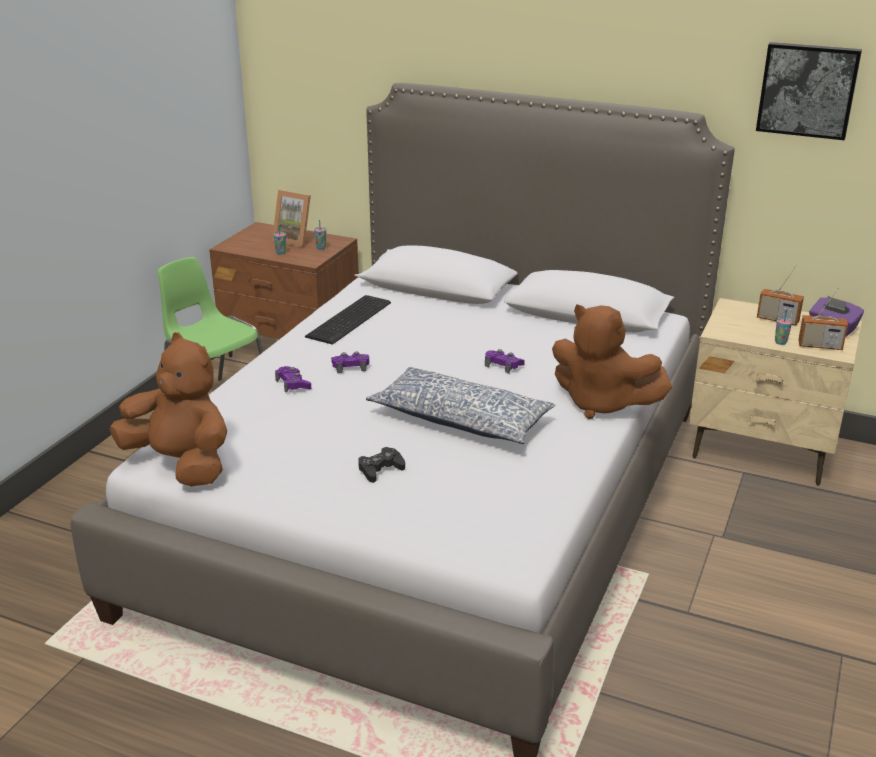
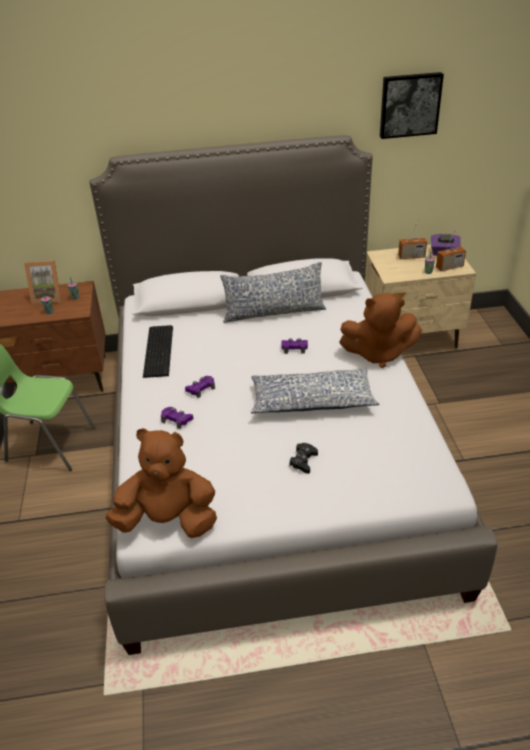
camera: 30 degrees left, 10 degrees up
(522, 324) = (274, 312): none -> pillow

